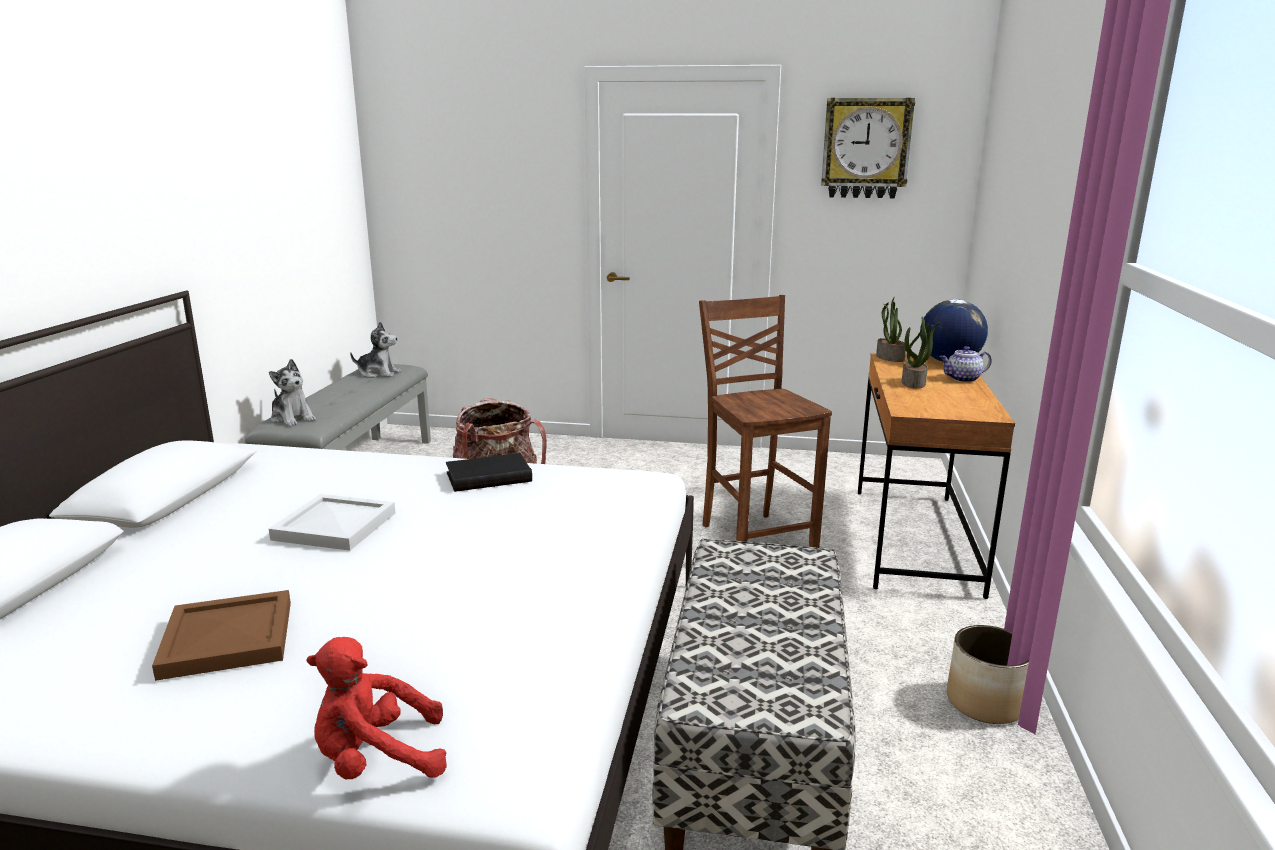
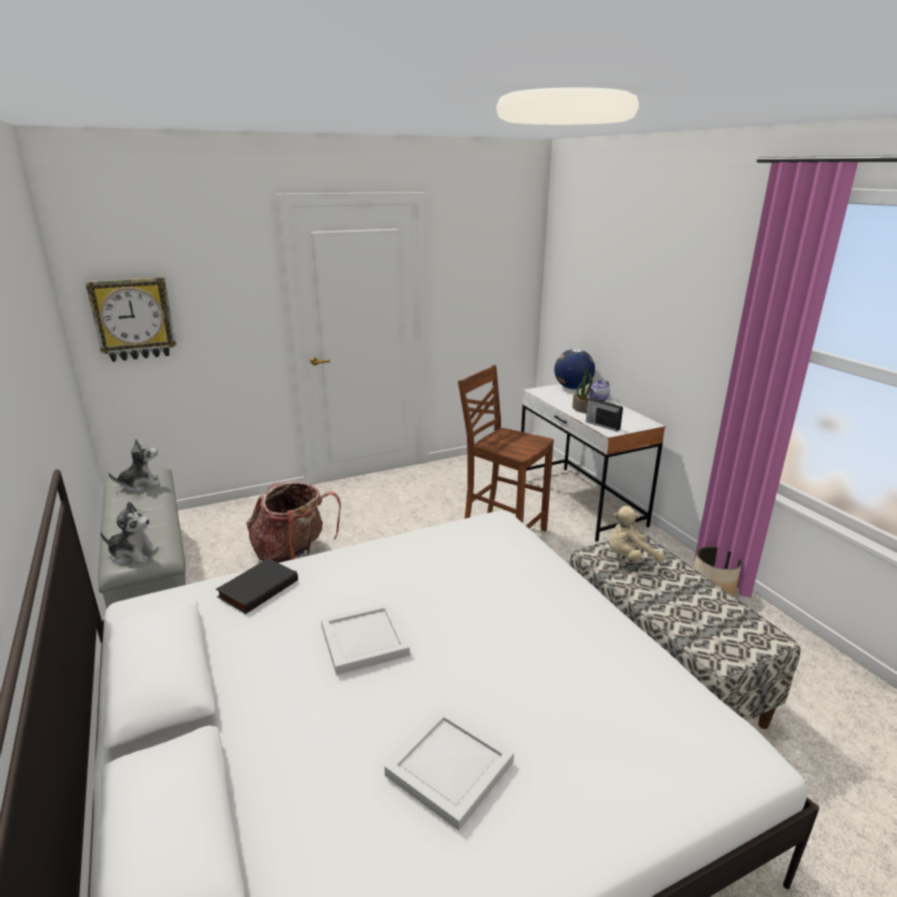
camera: 35 degrees left, 5 degrees up
(230, 637) = (449, 767): brown tray -> white tray
(376, 760) = (675, 791): red plush toy -> none
(489, 476) = (401, 554): black book -> black book (257, 588)
(766, 567) = (629, 557): none -> beige plush toy
(866, 148) = (481, 249): wall clock -> wall clock (133, 319)
(889, 358) = (539, 391): potted plant -> none
(908, 403) = (602, 425): none -> radio
(914, 539) = (579, 502): brown desk -> white desk

